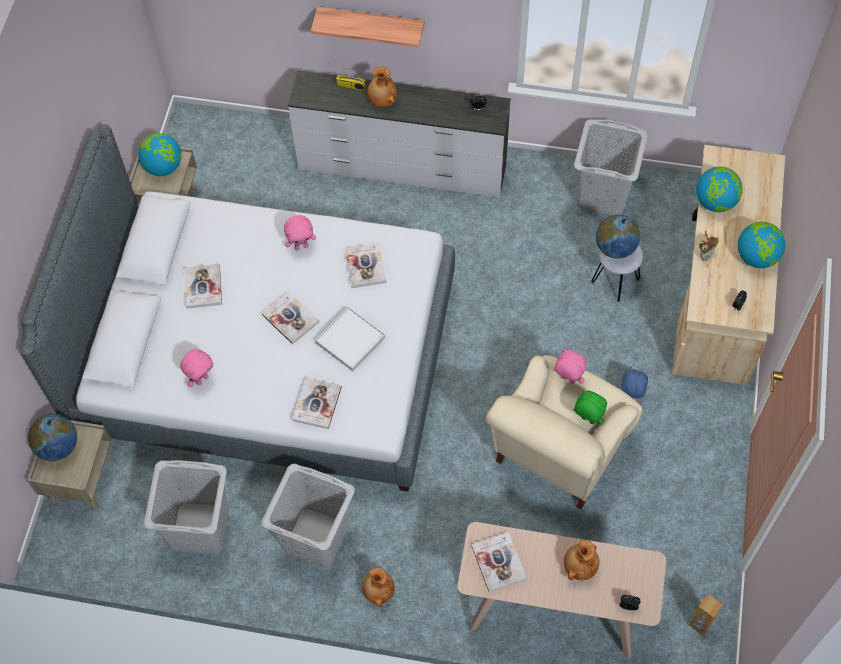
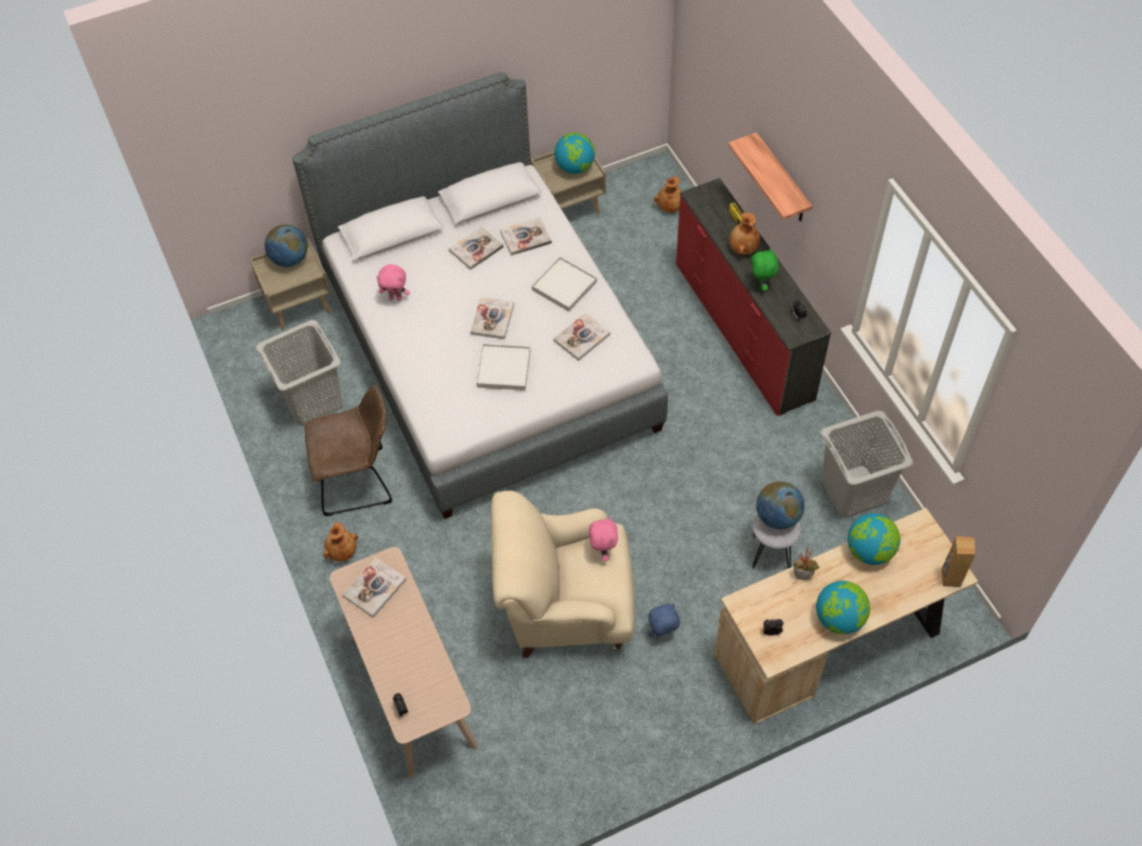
camera: 55 degrees right, 5 degrees down
(301, 246) = (564, 286): pink plush toy -> white tray
(316, 537) = (359, 480): grey laundry basket -> brown chair
(317, 404) = (429, 382): book -> book (525, 237)
(402, 168) = (742, 331): white dresser -> red dresser
(579, 566) = (413, 650): brown vase -> brown vase (670, 207)
(587, 420) = (576, 589): green plush toy -> green plush toy (761, 284)
(699, 624) = (480, 818): brown speaker -> brown speaker (950, 578)

